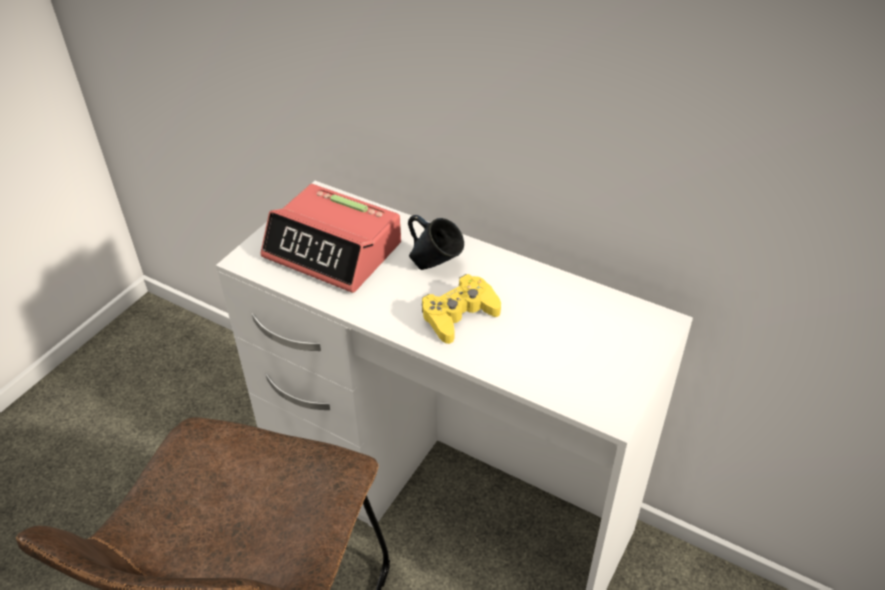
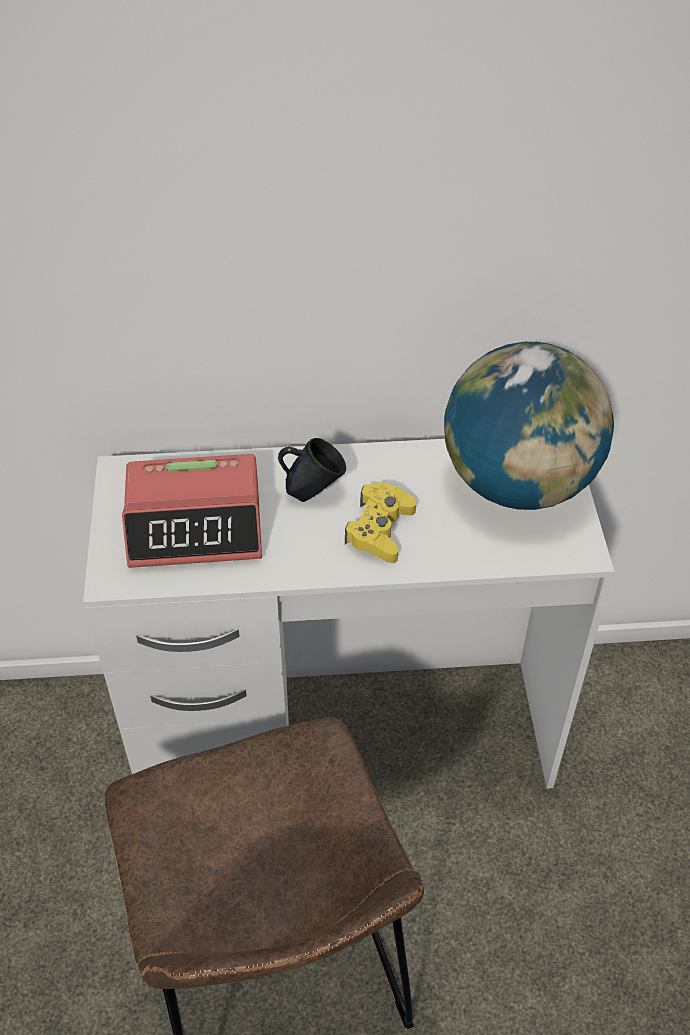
camera: 35 degrees left, 5 degrees up
(605, 334) = (518, 483): none -> globe

